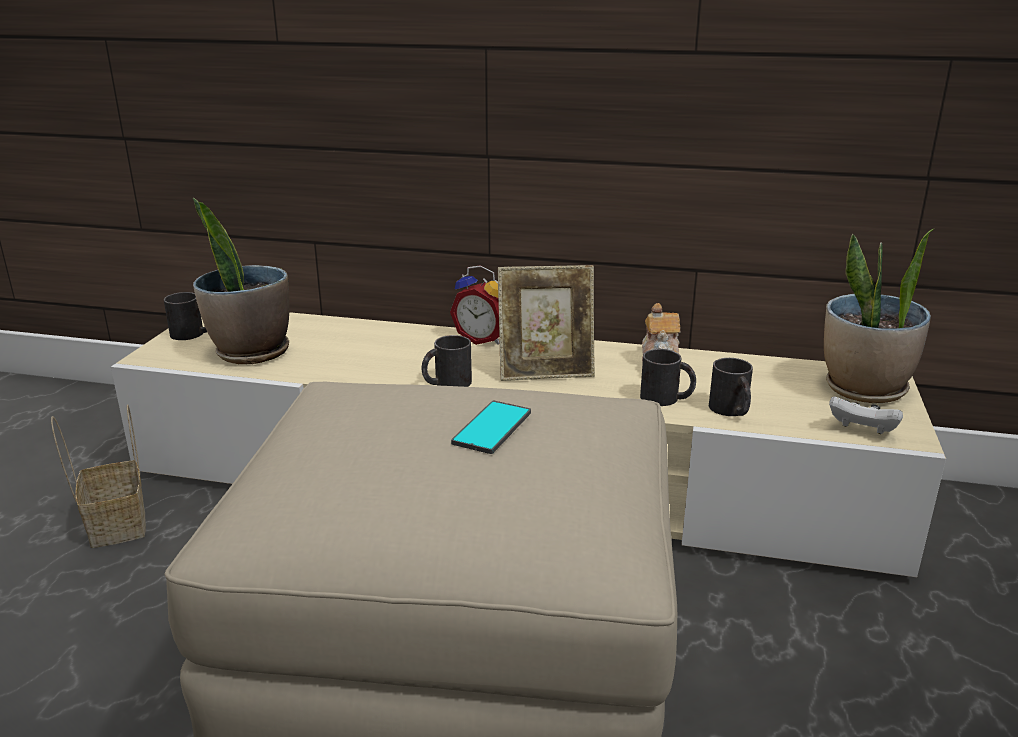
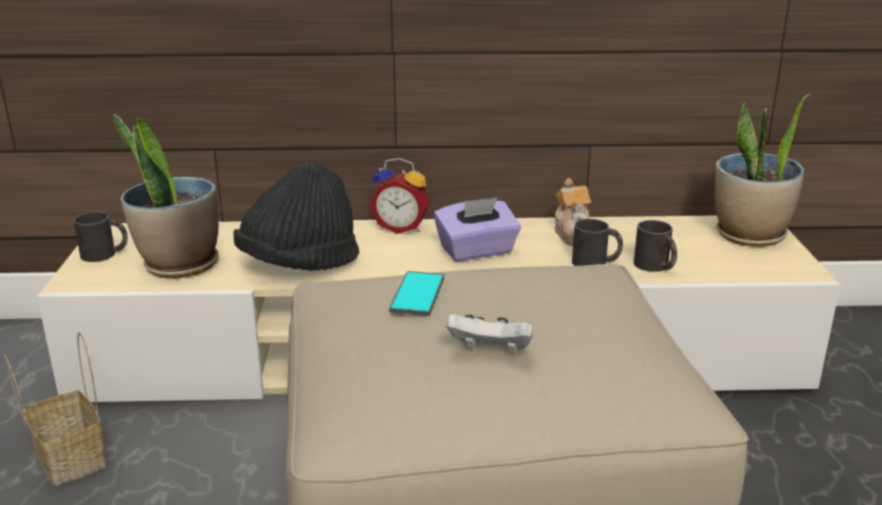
camera: 15 degrees left, 0 degrees up
(360, 365) = (299, 265): none -> black hat
(446, 383) = (393, 273): black mug -> none
(492, 428) = (520, 303): phone -> phone (417, 294)
(545, 371) = (477, 251): picture frame -> purple tissue box
(862, 431) = (766, 271): white game controller -> white game controller (490, 352)

